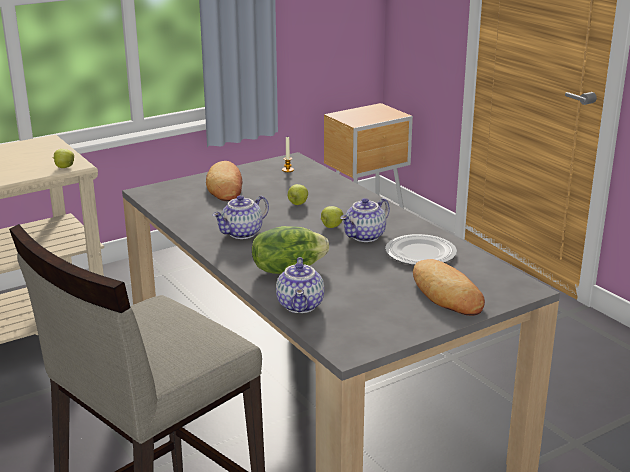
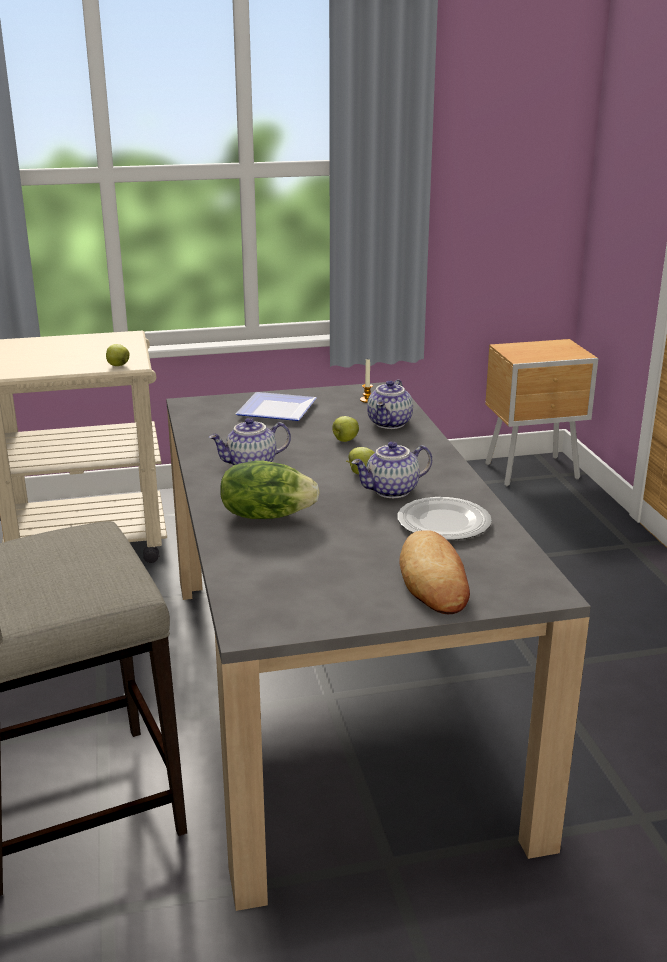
camera: 20 degrees right, 0 degrees up
(225, 187) = (279, 410): bread -> plate
(301, 306) = (243, 561): teapot -> teapot (390, 424)

